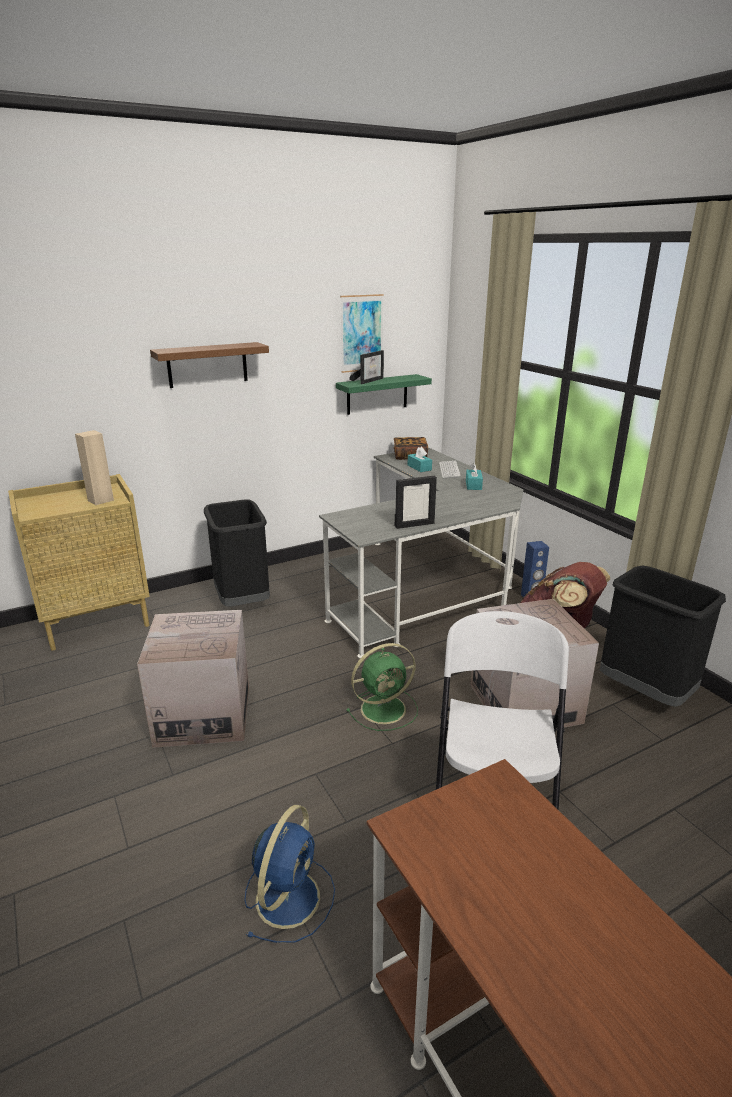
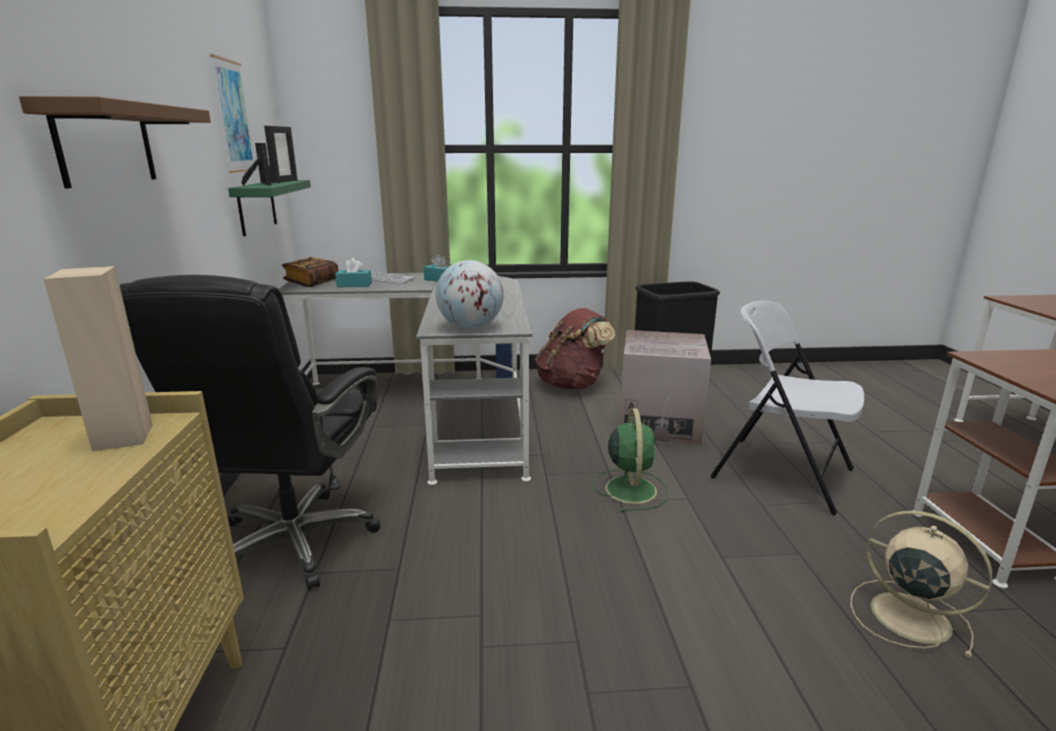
camera: 65 degrees left, 5 degrees down
(203, 714) = (565, 630): cardboard box -> none
(241, 601) = (295, 539): black trash can -> black office chair
(289, 896) = (906, 615): blue fan -> beige fan
(352, 524) = (470, 327): none -> globe
(414, 524) = (507, 309): picture frame -> picture frame (284, 181)

